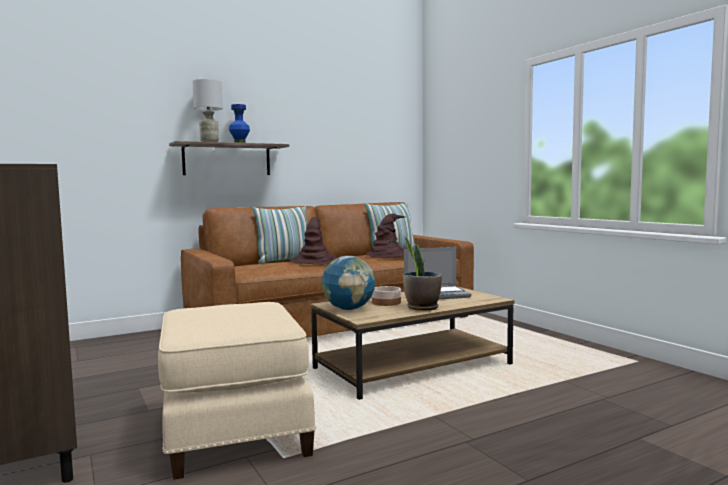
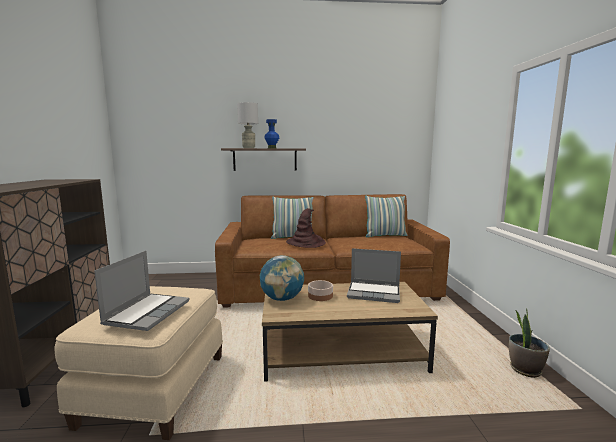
camera: 25 degrees right, 5 degrees up
(249, 316) = (147, 312): none -> laptop
(388, 255) = (371, 241): brown hat -> none
(422, 308) = (339, 310): potted plant -> potted plant (524, 369)

